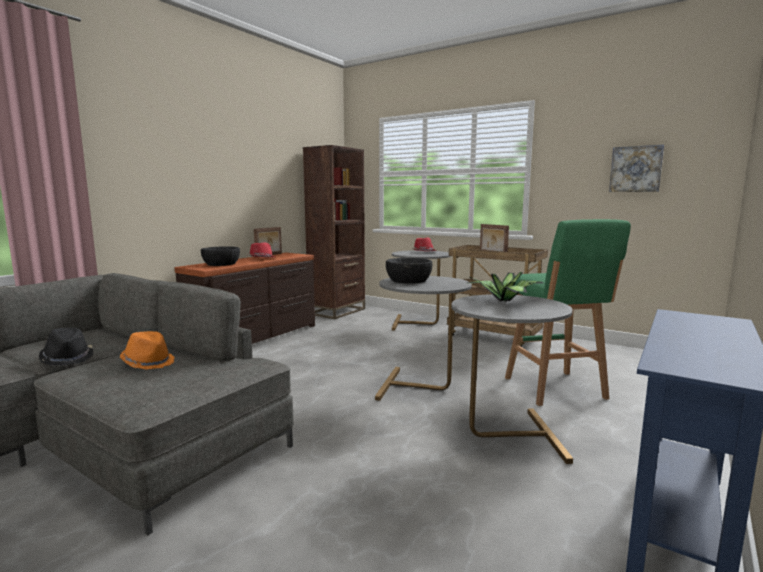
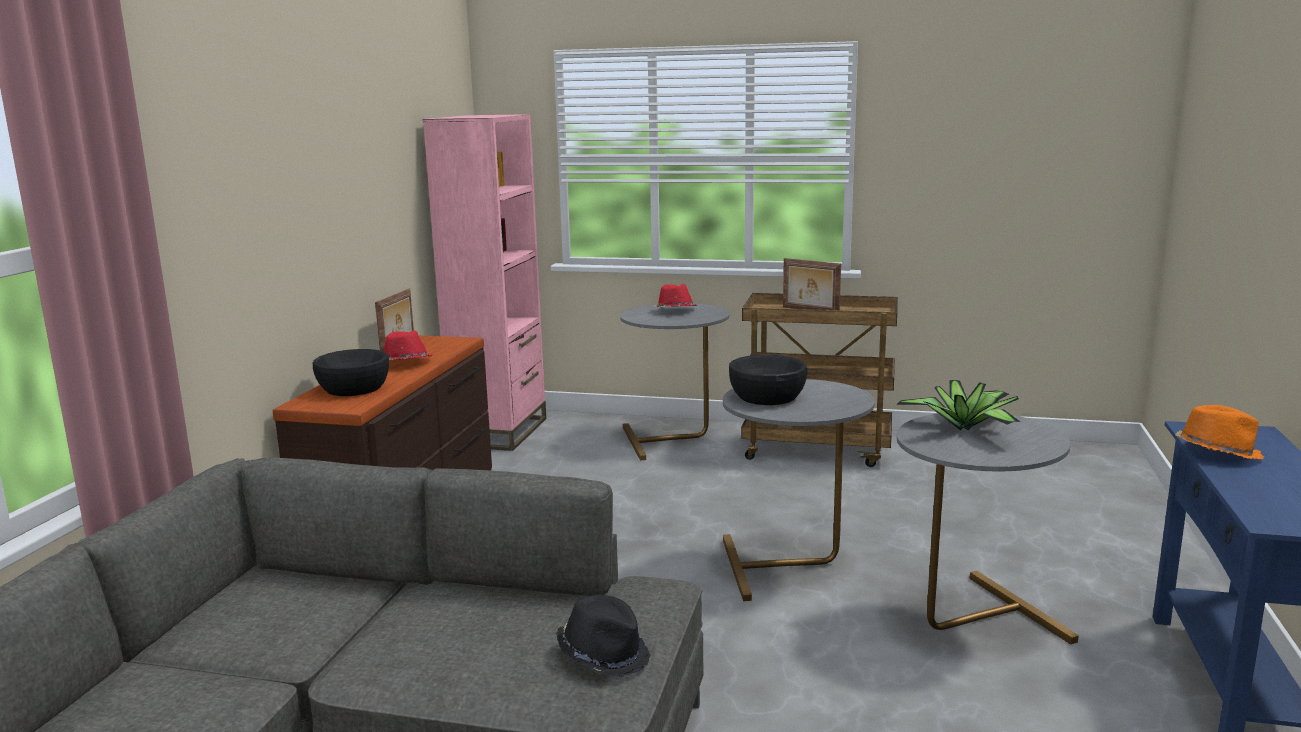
camera: 20 degrees left, 5 degrees up
(68, 358) = (314, 643): black hat -> black hat (604, 655)
(148, 362) = (483, 623): orange hat -> orange hat (1216, 452)
(337, 311) = (499, 432): brown bookcase -> pink bookcase
(556, 389) = (976, 532): green stool -> none
(636, 169) = (1022, 164): picture -> none

